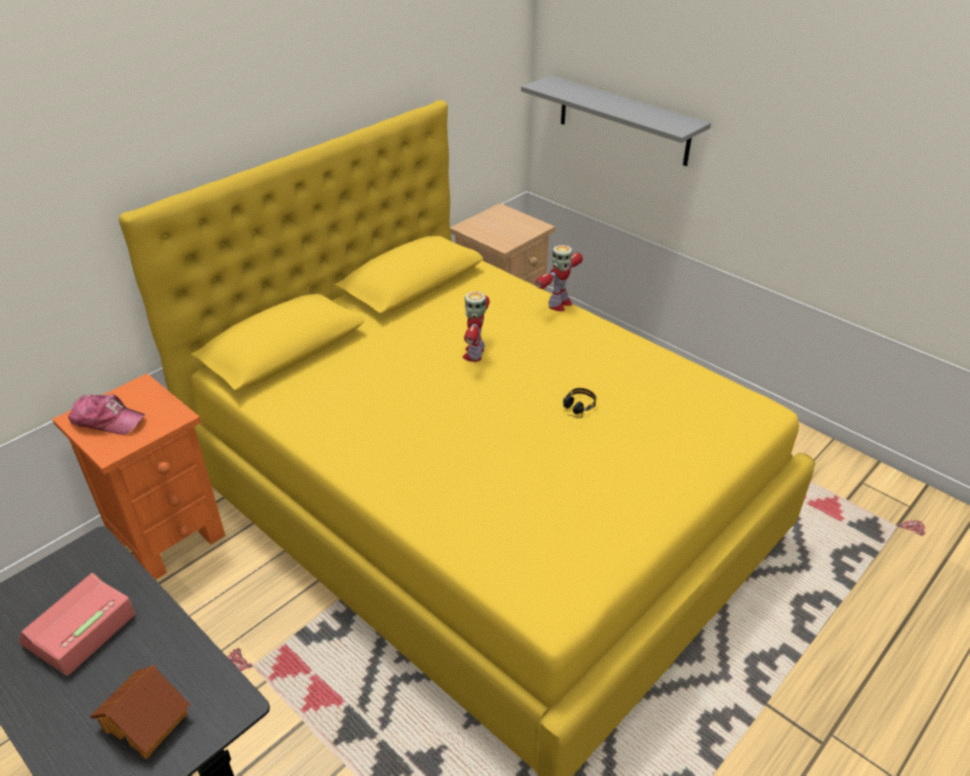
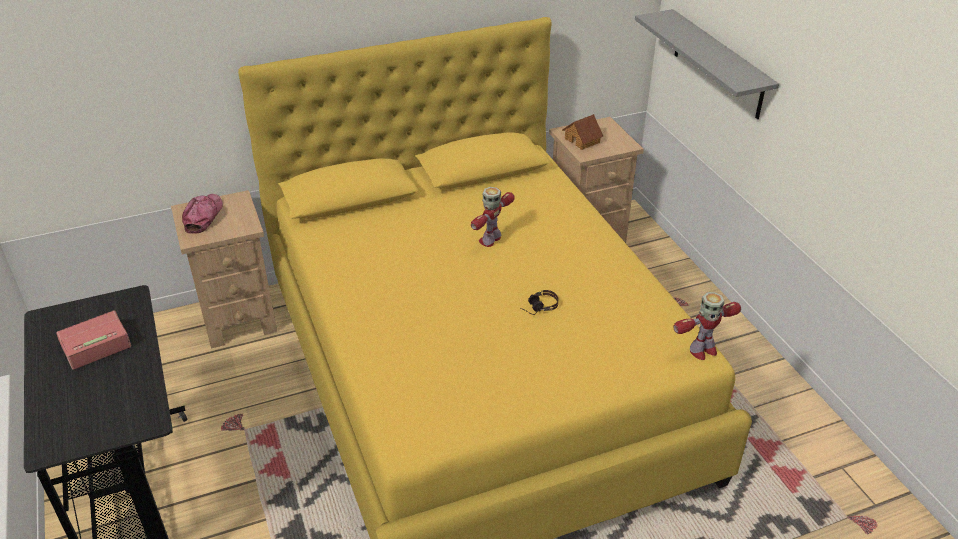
camera: 25 degrees right, 0 degrees up
(107, 420) = (203, 217): cap -> cap turned 120 degrees counterclockwise
(147, 720) = (99, 412): toy house -> toy house (582, 140)
(169, 536) = (240, 320): orange nightstand -> beige nightstand
(559, 304) = (591, 218): toy robot -> toy robot (702, 350)

